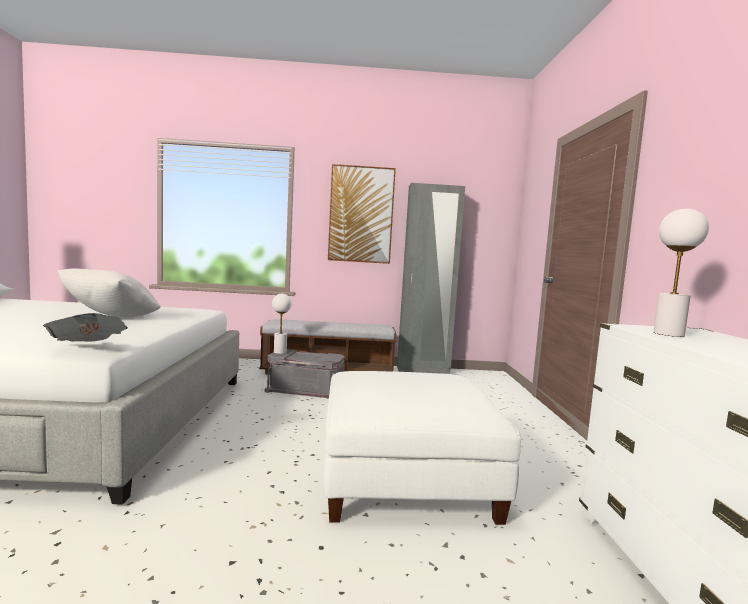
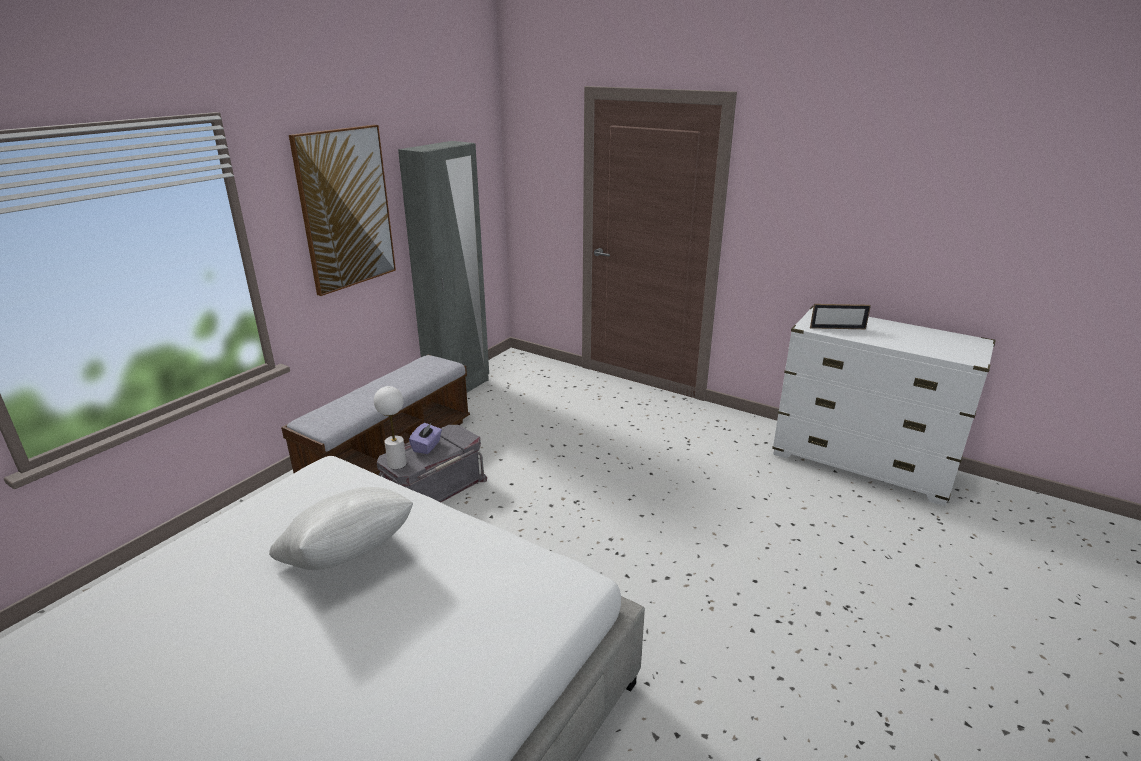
camera: 55 degrees left, 20 degrees up
(88, 348) = (573, 586): newspaper -> none
(308, 355) = (427, 446): none -> purple tissue box
(407, 478) = (686, 504): white ottoman -> none
(669, 334) = (837, 328): white table lamp -> picture frame

